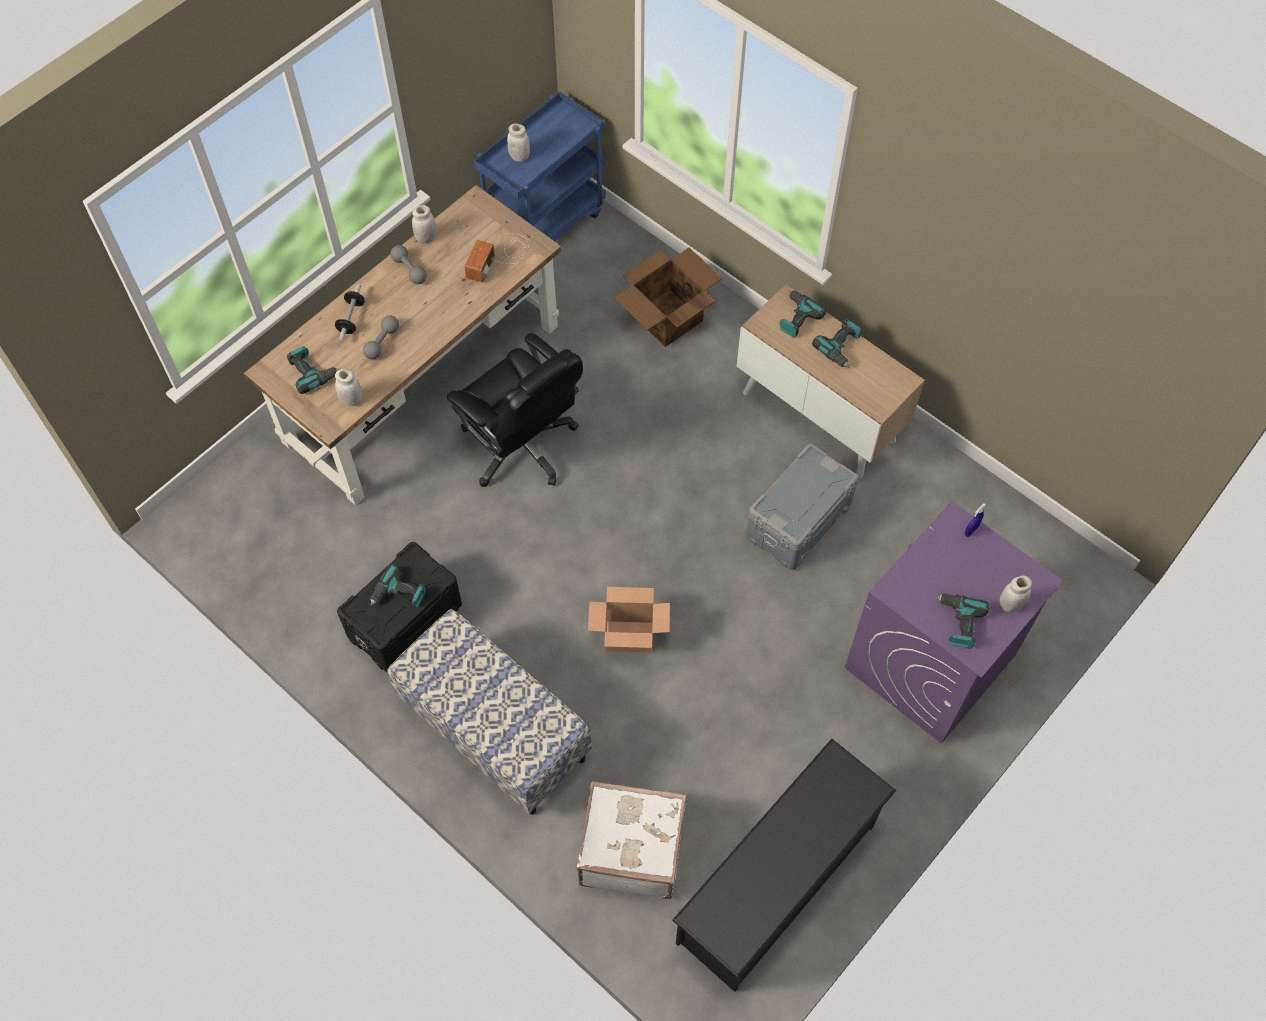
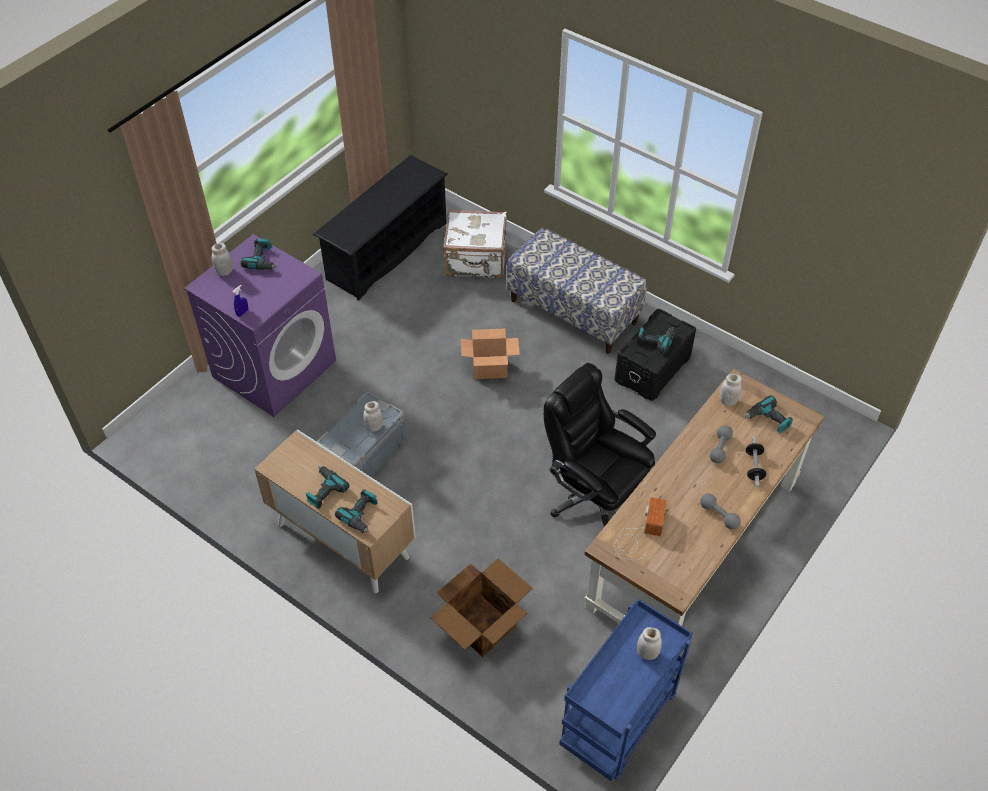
camera: 175 degrees right, 10 degrees down
(426, 238) = (713, 548): white jar -> white jar (374, 427)

